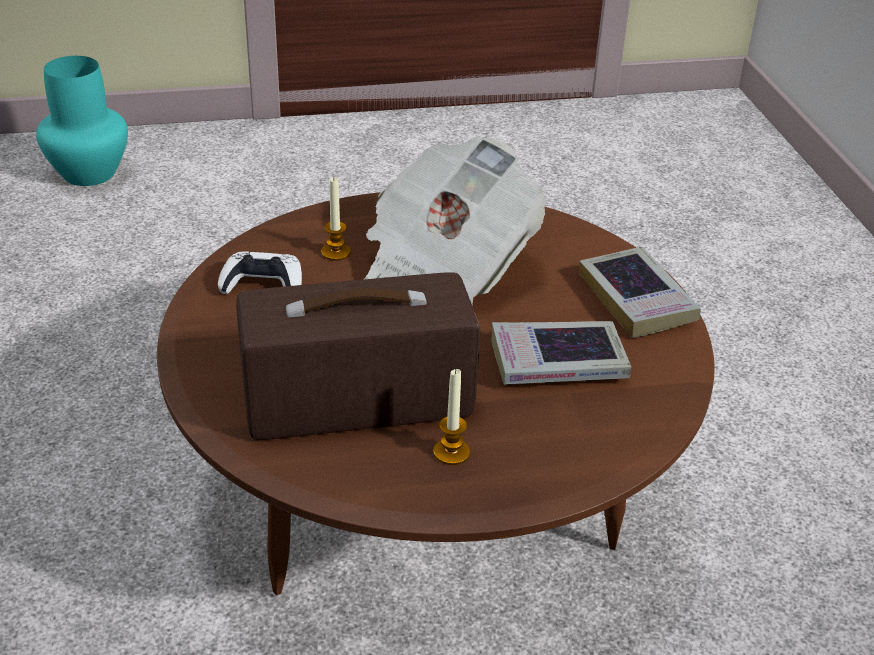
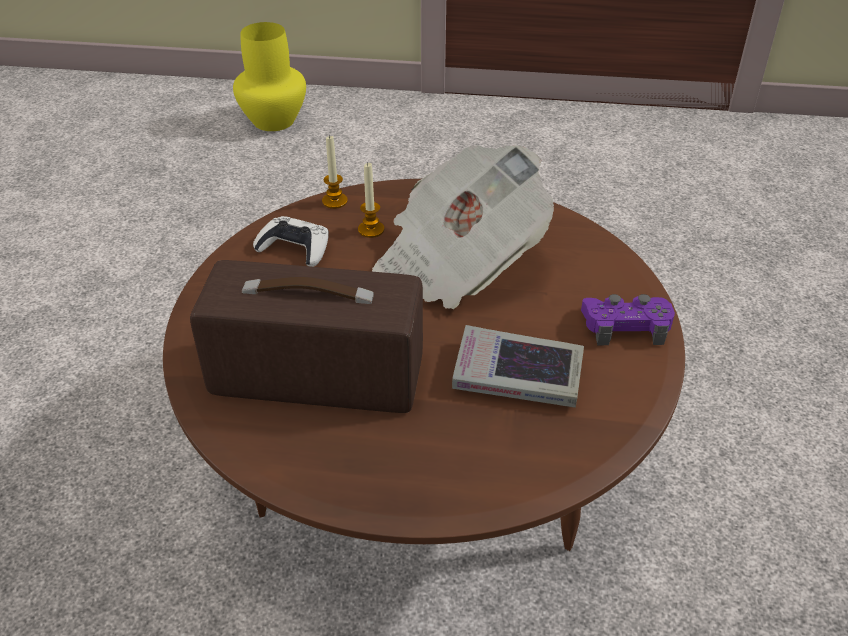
camera: 20 degrees right, 5 degrees up
(88, 173) = (273, 120): turquoise vase -> yellow vase
(451, 452) = (373, 445): candle -> candle (334, 201)
(636, 299) = (625, 326): book -> purple game controller

